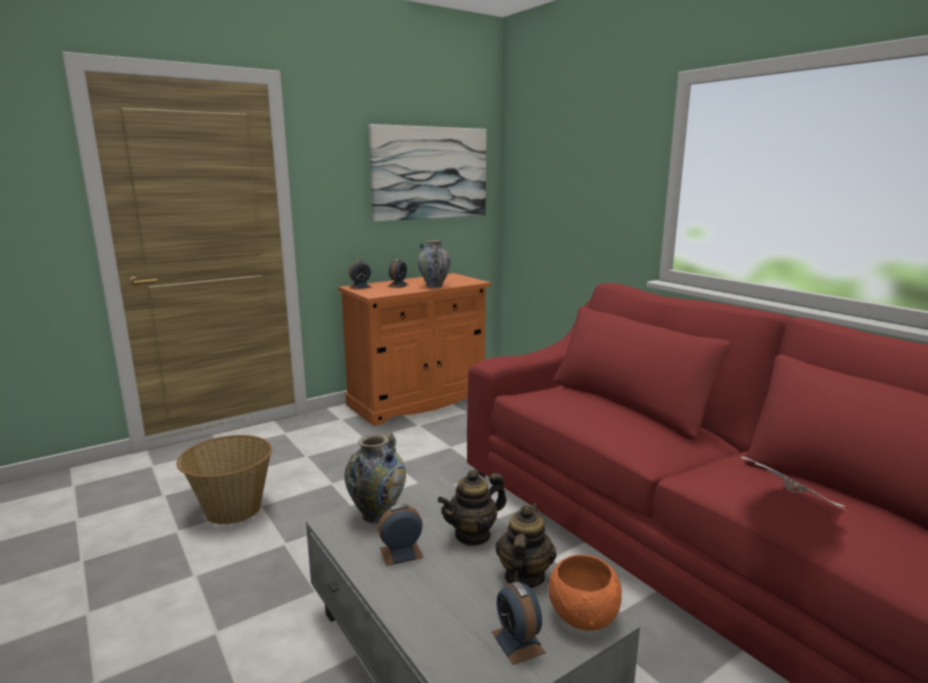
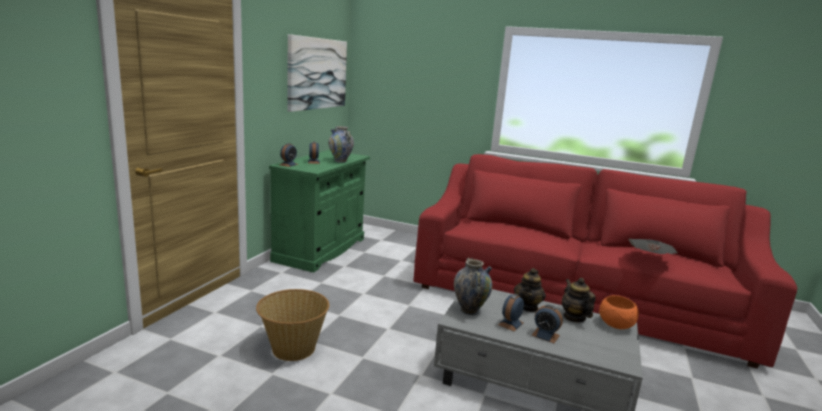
camera: 35 degrees left, 0 degrees up
(418, 400) = (320, 250): orange cabinet -> green cabinet
(518, 642) = (609, 342): alarm clock -> alarm clock (545, 335)

